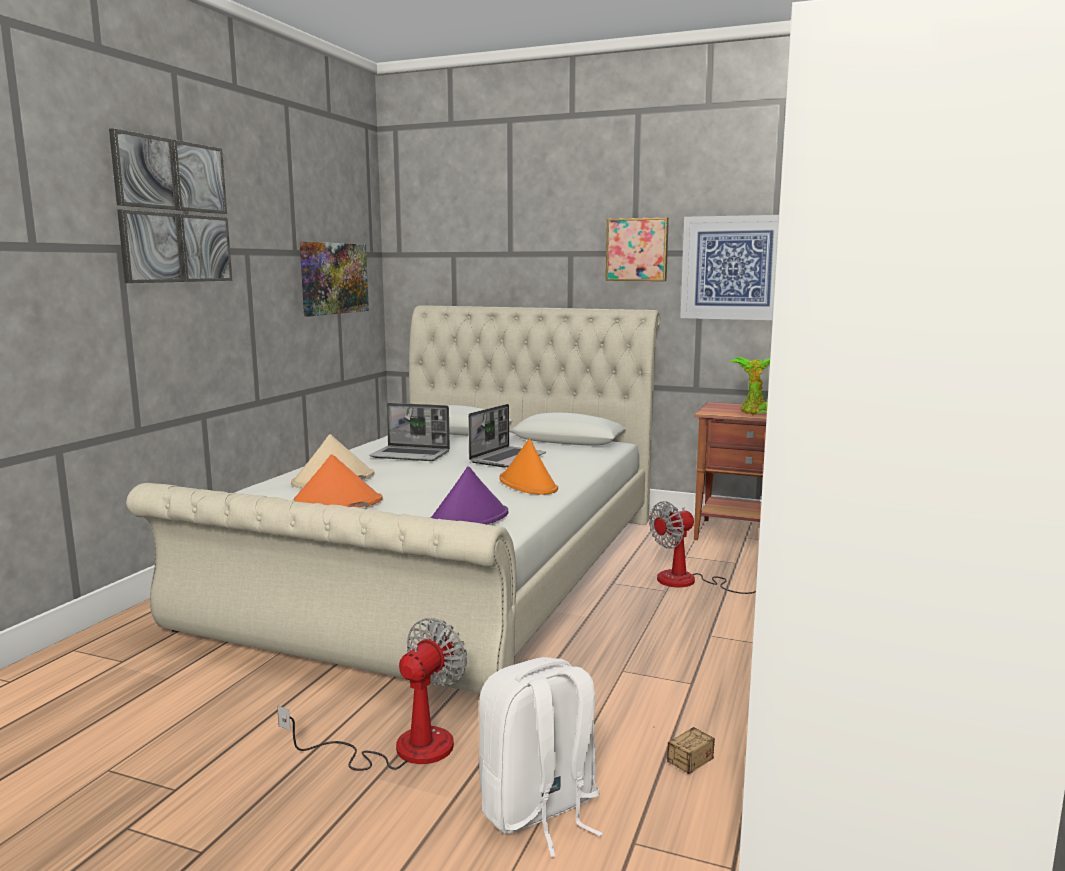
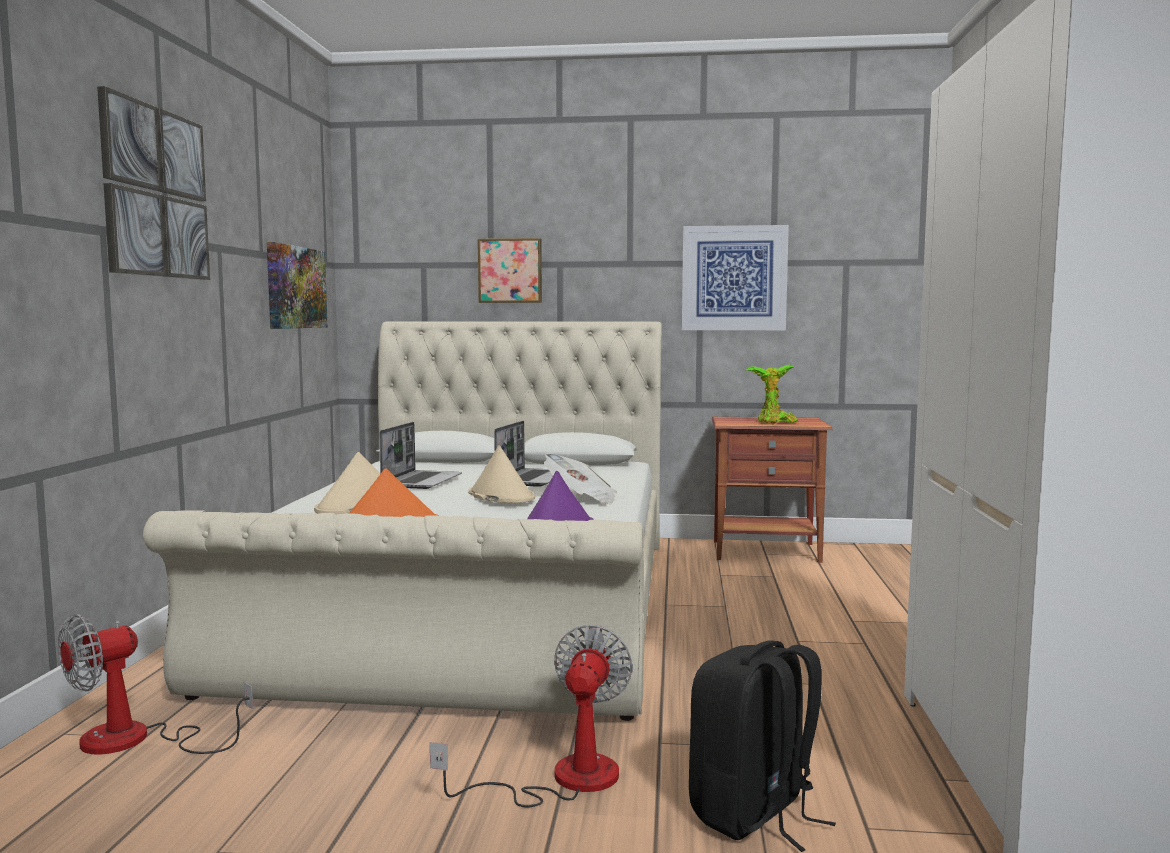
camera: 15 degrees left, 5 degrees down
(411, 455) = (421, 481): laptop -> laptop turned 75 degrees counterclockwise
(459, 476) = (500, 496): none -> beige hat
(528, 484) = (581, 499): orange hat -> newspaper
(540, 811) = (754, 815): white backpack -> black backpack
(637, 249) = (633, 260): picture -> picture (510, 271)
(672, 772) = (855, 762): storage box -> none
(690, 582) = (743, 596): fan -> fan (136, 741)

